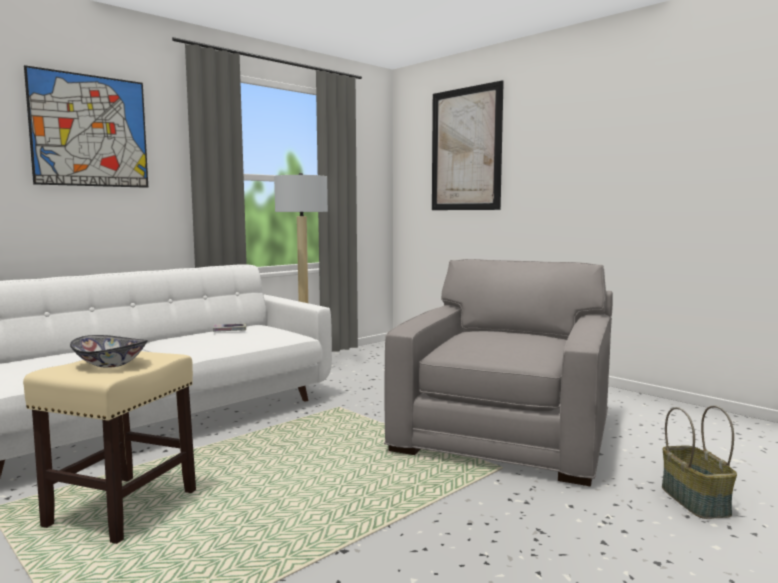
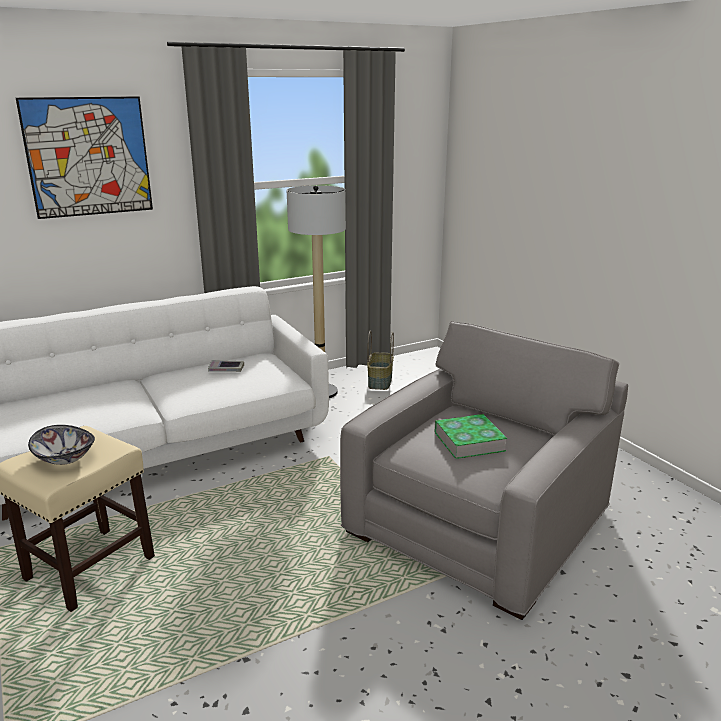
camera: 15 degrees right, 15 degrees up
(465, 149) = (522, 148): picture -> none
(500, 341) = (469, 441): none -> book
(696, 501) = (624, 664): basket -> basket (380, 381)

